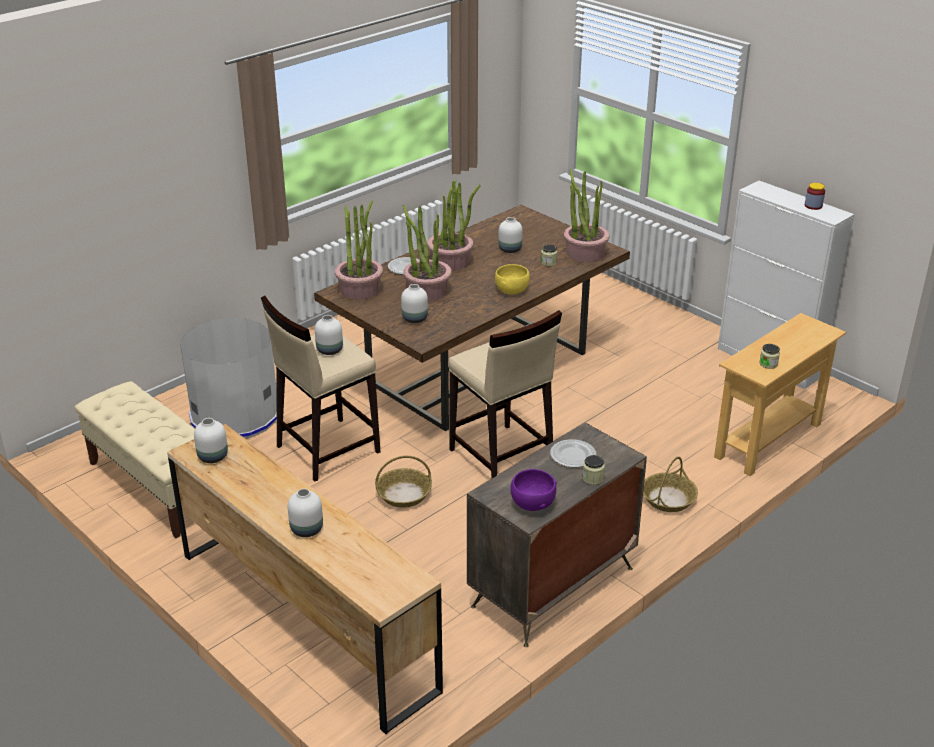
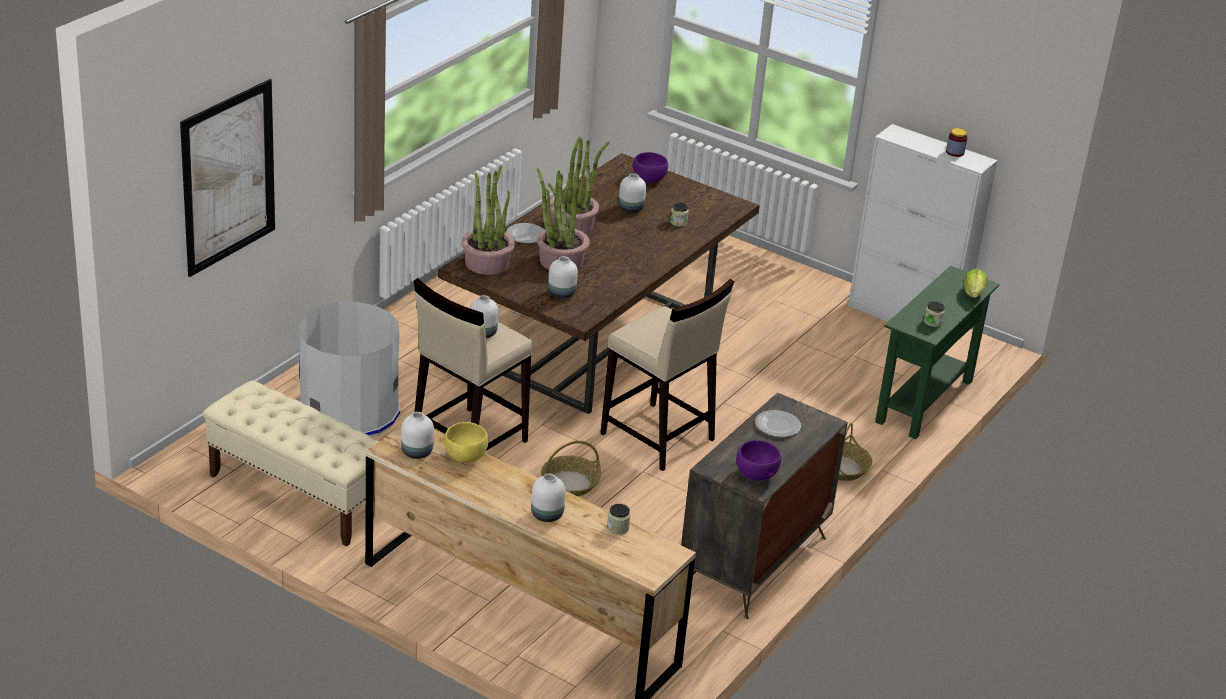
camera: 15 degrees left, 0 degrees up
(109, 198) = (229, 177): none -> picture
(512, 291) = (652, 257): yellow bowl -> yellow bowl (466, 456)
(536, 226) = (649, 179): none -> purple bowl
(584, 253) = (712, 209): potted plant -> none
(593, 478) = (804, 446): jar -> jar (618, 528)
(768, 440) = (924, 401): beige console table -> green console table
(817, 339) = (973, 294): none -> lettuce

